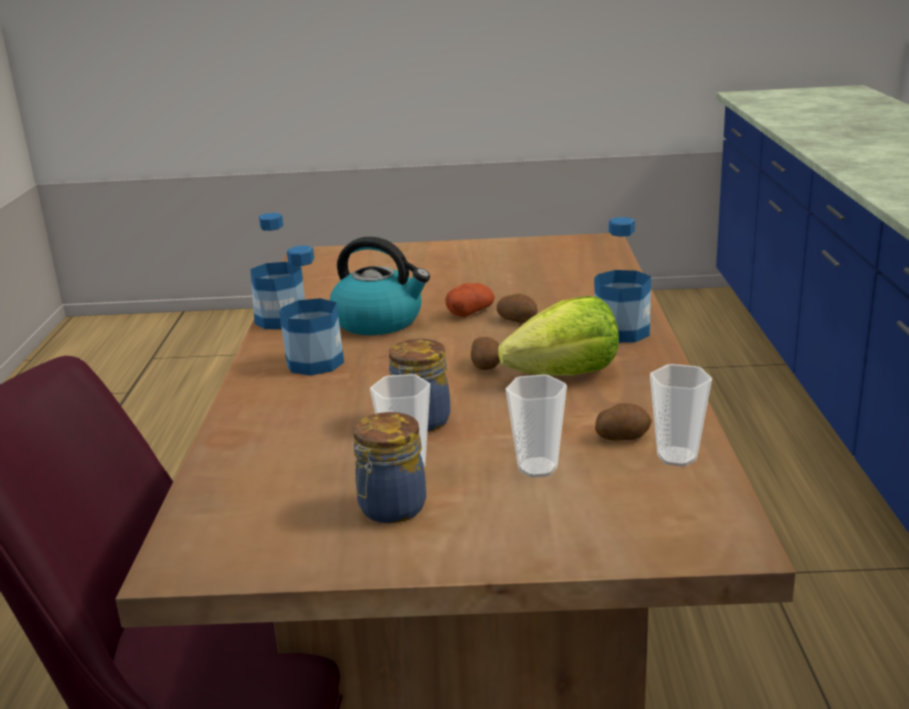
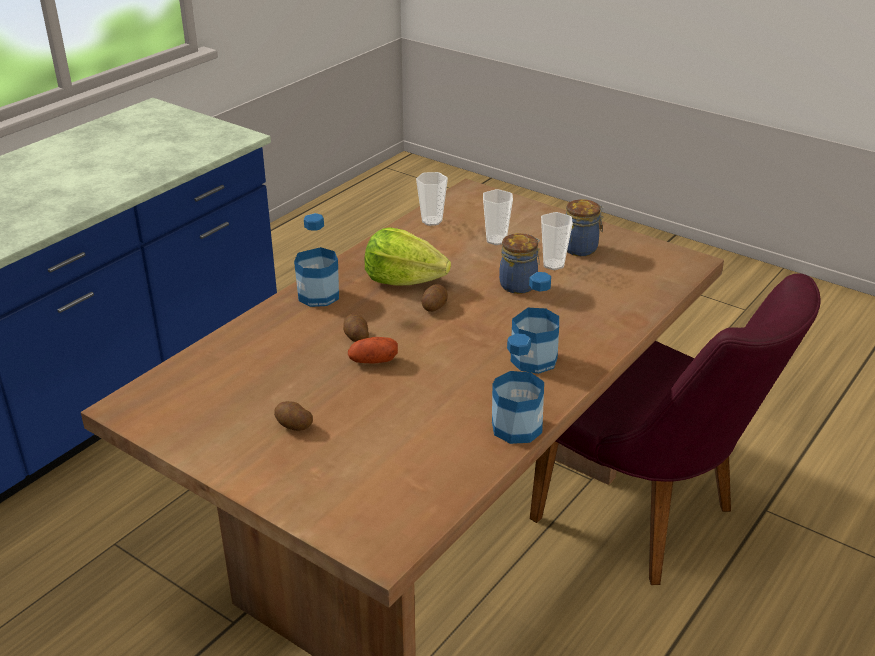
camera: 145 degrees left, 10 degrees up
(379, 321) = (446, 384): kettle -> none
(622, 437) = (437, 238): potato -> potato (293, 426)

